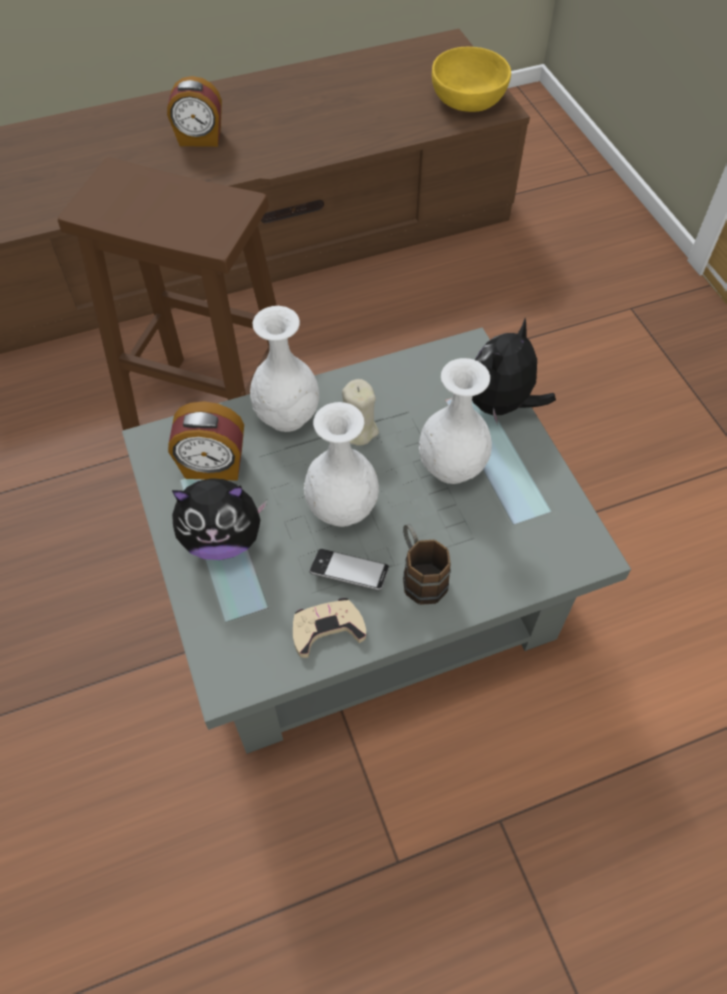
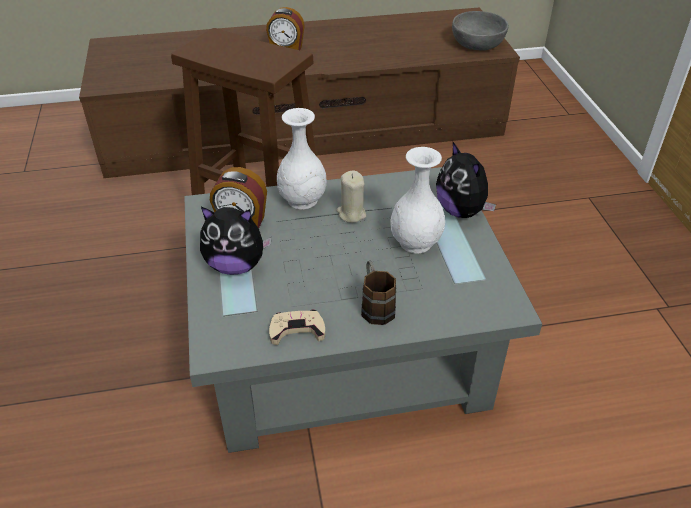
camera: 10 degrees right, 15 degrees down
(342, 507) = (328, 257): white vase -> none
(349, 572) = (323, 297): phone -> none
(468, 99) = (477, 44): yellow bowl -> grey bowl
(502, 405) = (461, 211): plush toy -> plush toy turned 75 degrees counterclockwise

